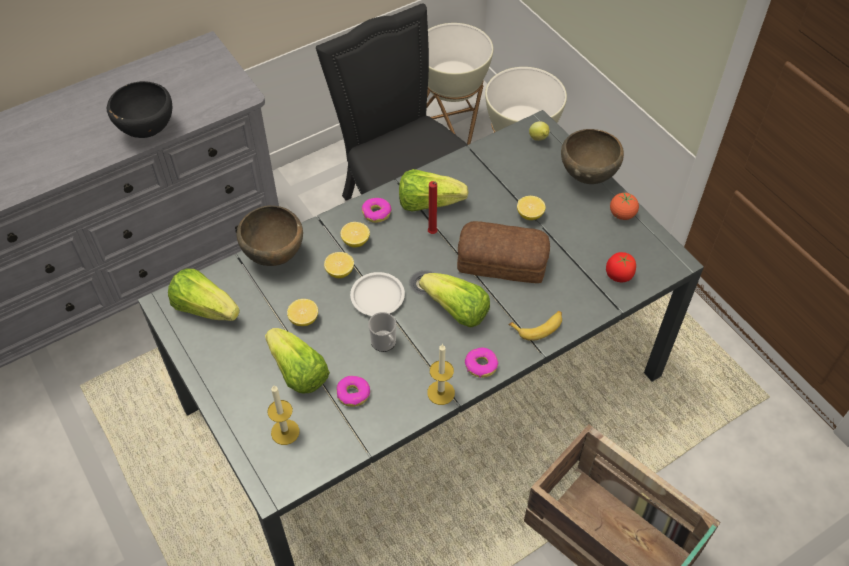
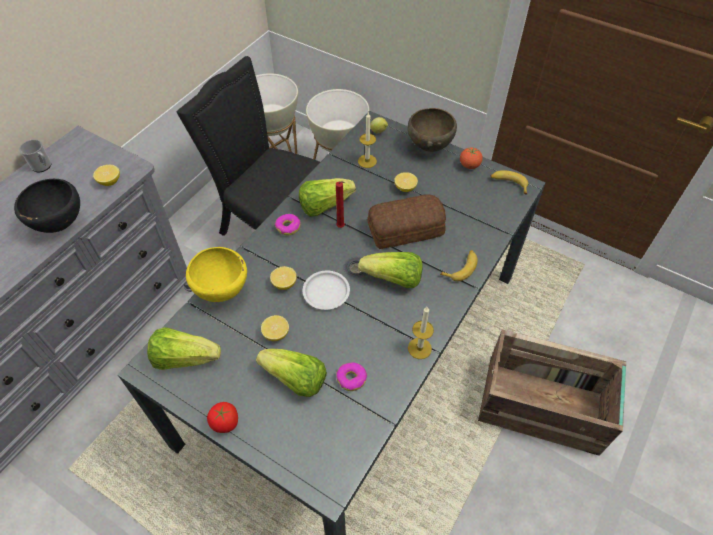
camera: 25 degrees left, 0 degrees up
(275, 256) = (223, 291): brown bowl -> yellow bowl
(285, 432) = (313, 435): candle -> candle (367, 161)
(355, 241) = (283, 255): lemon -> lemon (110, 181)
(385, 343) = (353, 327): mug -> mug (43, 166)
(481, 365) = (437, 314): donut -> none
(618, 276) = (493, 209): tomato -> tomato (225, 423)
(656, 252) = (508, 184): none -> banana

